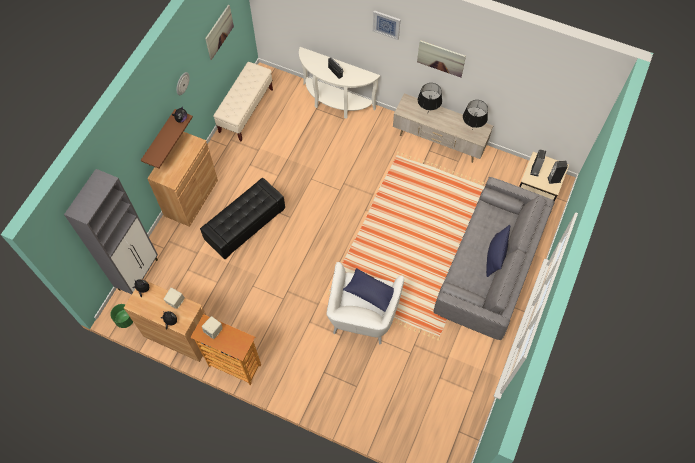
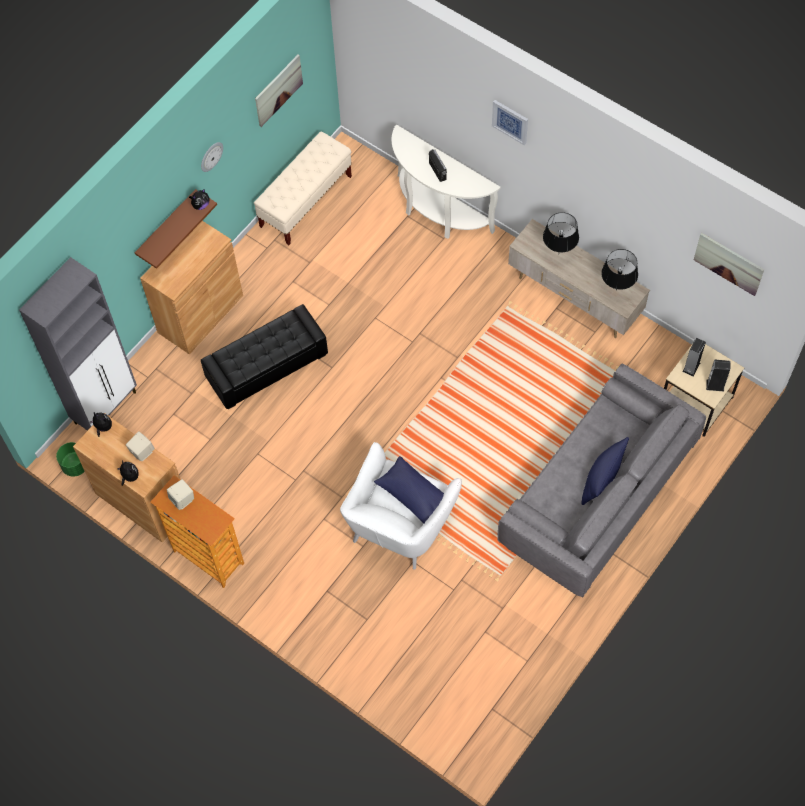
camera: 15 degrees right, 0 degrees up
(441, 58) = (580, 182): picture -> picture (728, 263)

